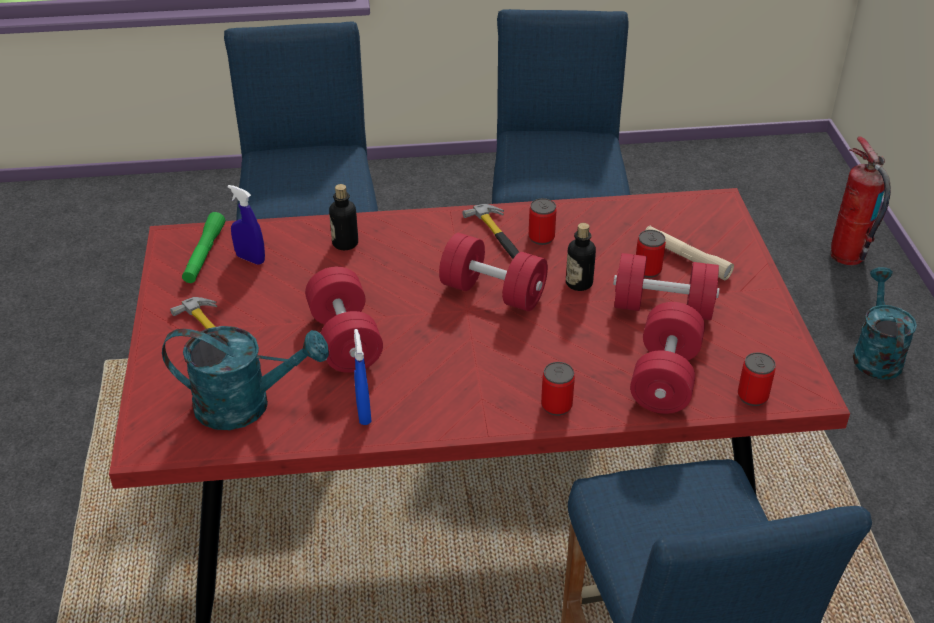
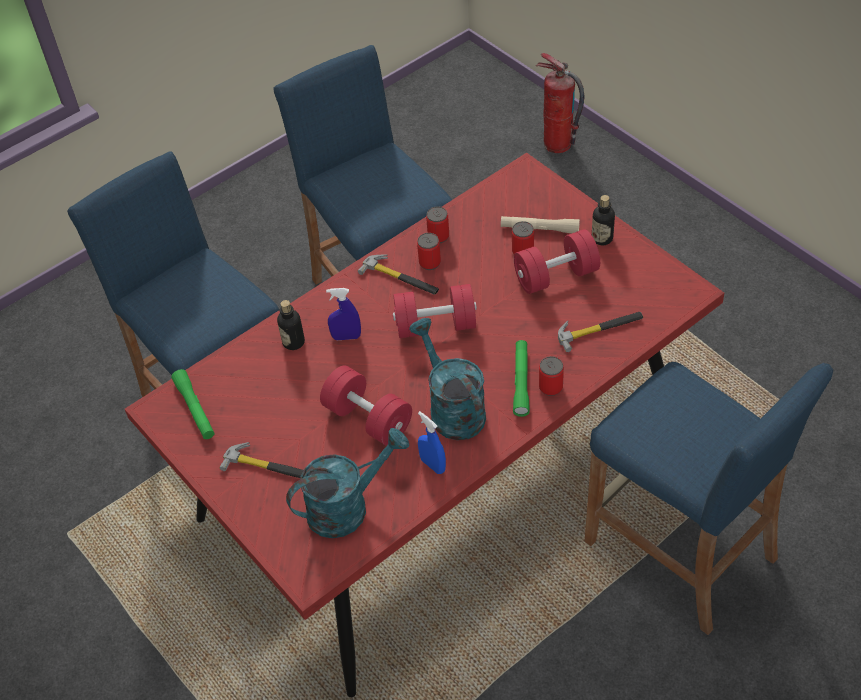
camera: 30 degrees left, 10 degrees up
(250, 259) = (234, 393): blue spray bottle -> blue spray bottle (346, 337)
(530, 384) = (521, 382): none -> green flashlight
(579, 283) = (486, 286): bottle -> bottle (602, 238)
(665, 378) = (600, 329): red dumbbell -> hammer
(752, 396) = (661, 312): can -> can (438, 236)
(875, 353) = (629, 216): turquoise watering can -> turquoise watering can (452, 408)

